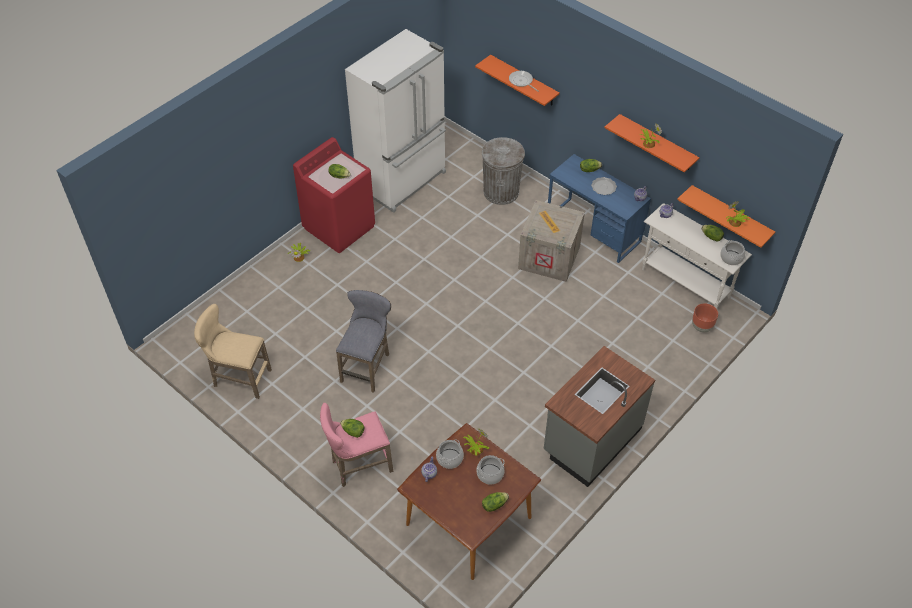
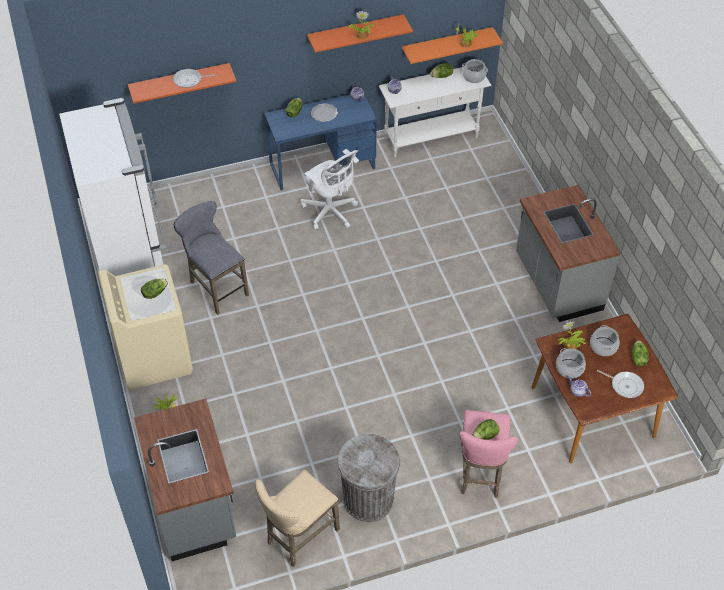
camera: 60 degrees left, 0 degrees up
(232, 309) = (194, 505): none -> grey counter
(339, 227) = (154, 357): red washing machine -> beige washing machine
(368, 366) = (362, 413): grey stool -> grey stool (216, 287)
(458, 505) = (625, 385): none -> frying pan
(501, 192) = (218, 206): grey trash can -> grey trash can (368, 499)
(548, 258) = (331, 212): crate -> white office chair
(702, 327) = (485, 152): brown planter -> none

